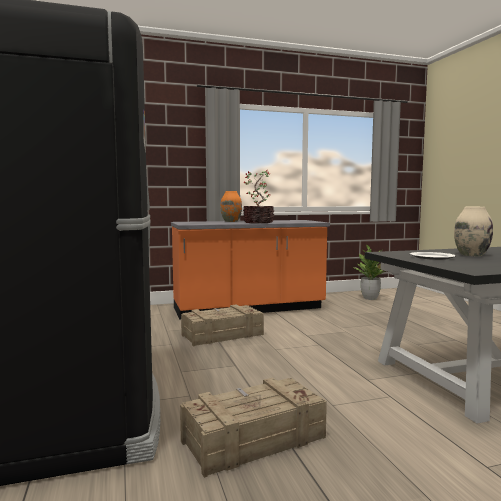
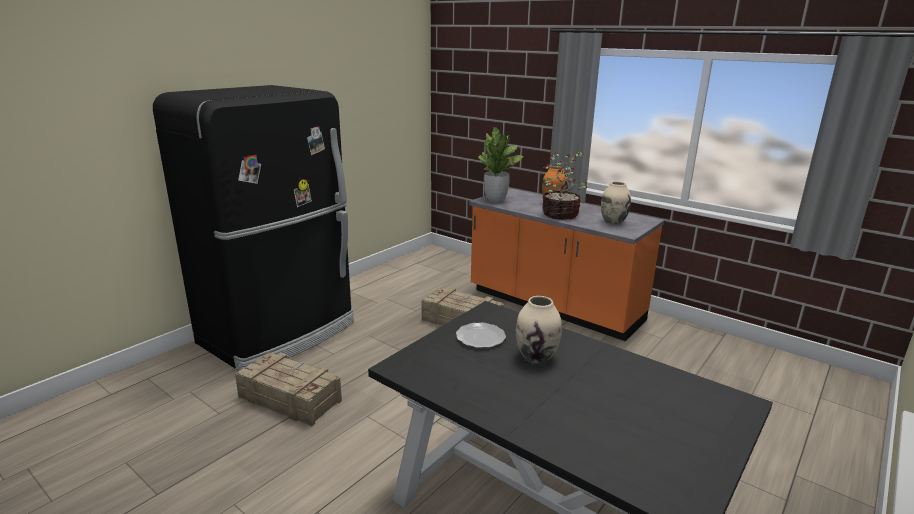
camera: 55 degrees right, 15 degrees up
(292, 221) = (613, 221): none -> beige vase
(370, 298) = (731, 361): potted plant -> potted plant (496, 200)

